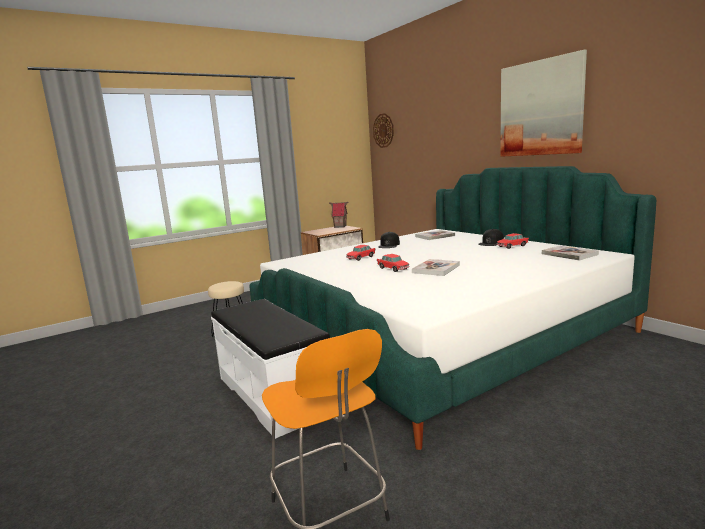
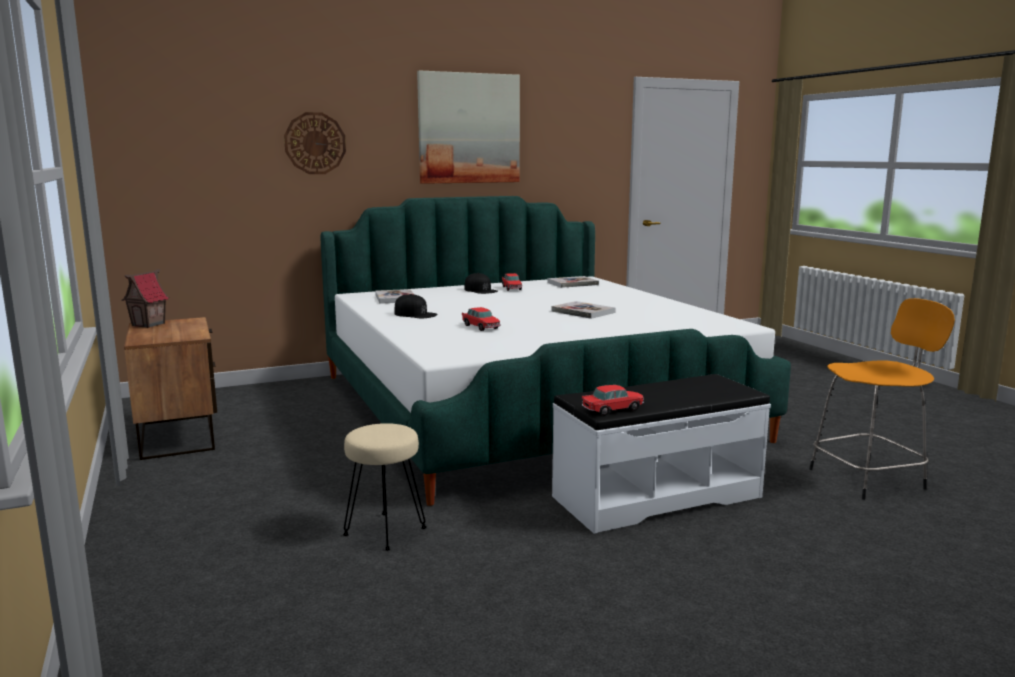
camera: 80 degrees left, 0 degrees up
(383, 130) = (138, 125): wall clock -> wall clock (315, 143)
(393, 269) = (563, 321): toy car -> toy car (613, 409)

